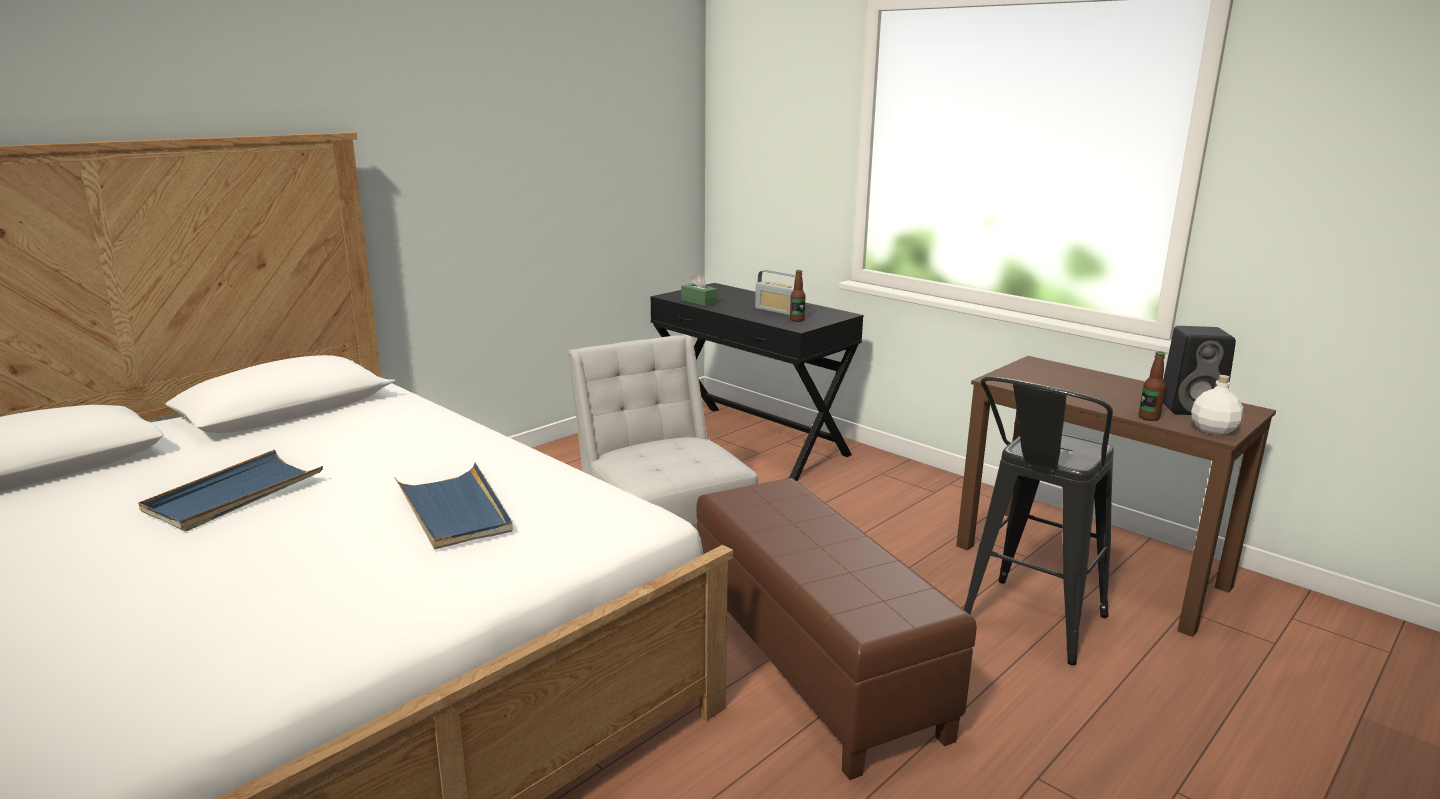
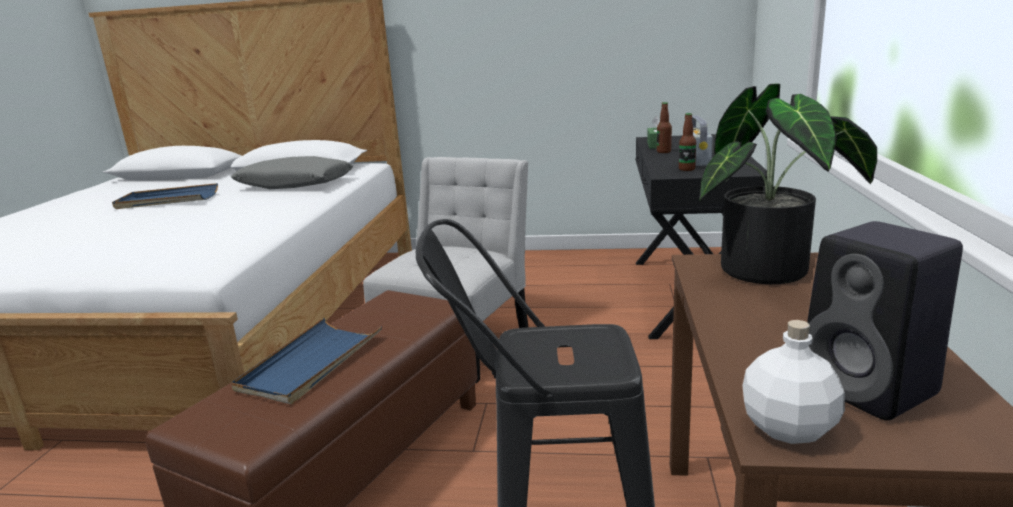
camera: 55 degrees right, 0 degrees up
(362, 425) = (295, 184): none -> grey pillow
(454, 511) = (176, 232): blue tray -> blue tray (311, 363)
(1036, 374) = (775, 271): none -> potted plant
(1148, 418) = (741, 367): bottle -> bottle (663, 151)

